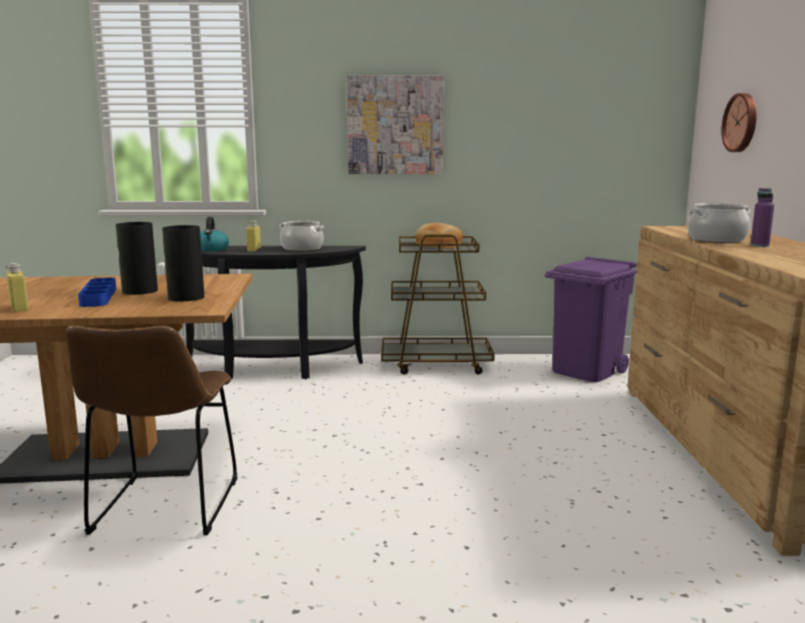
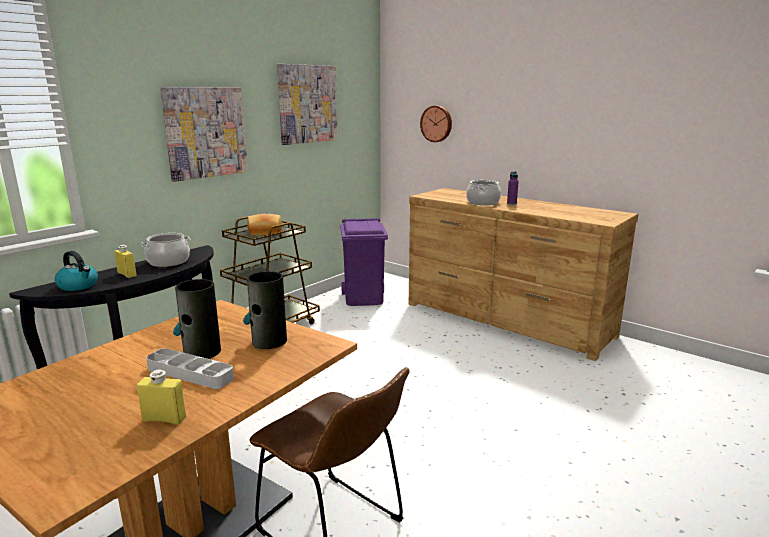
camera: 50 degrees left, 5 degrees up
(98, 297) = (190, 373): blue tray -> grey tray
(549, 97) = (307, 104): none -> picture

